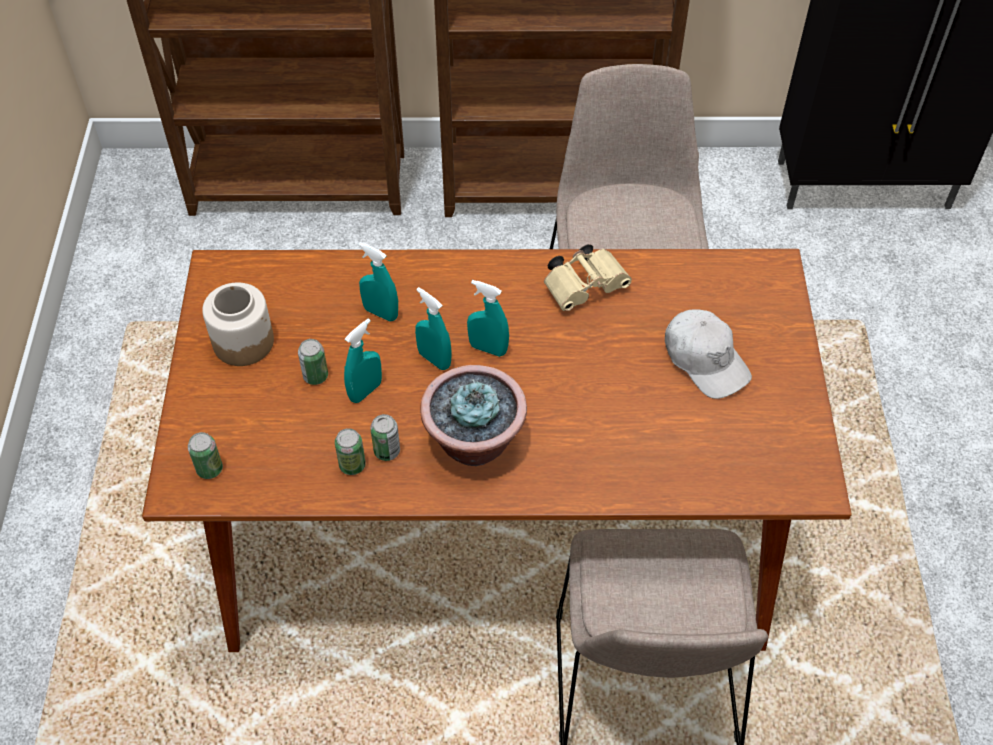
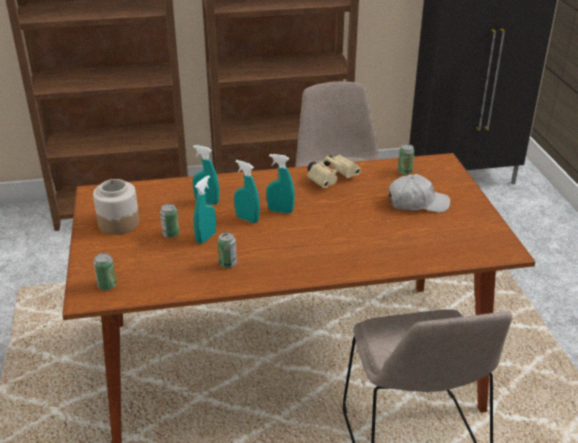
camera: 10 degrees left, 20 degrees down
(352, 465) = (206, 273): can -> can (405, 171)
(474, 442) = (284, 253): potted plant -> none
(705, 360) = (417, 203): white cap -> white cap turned 45 degrees counterclockwise

